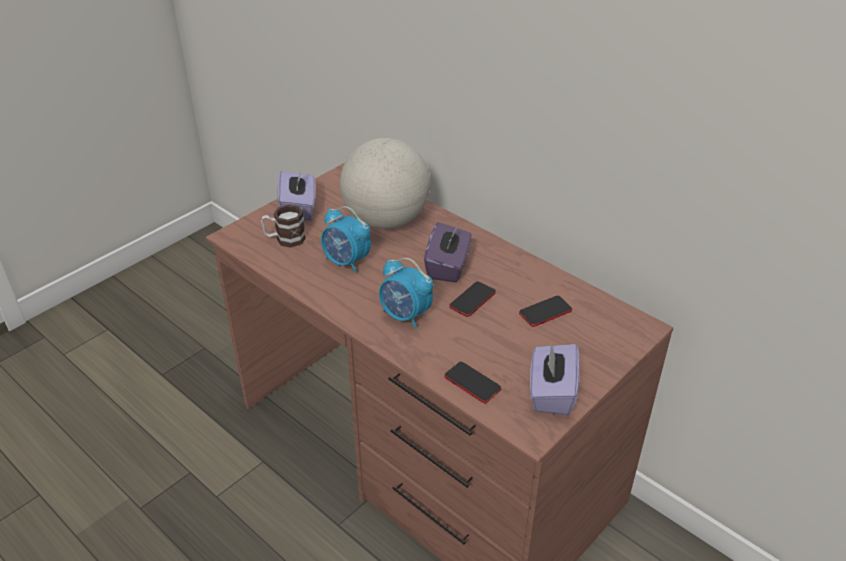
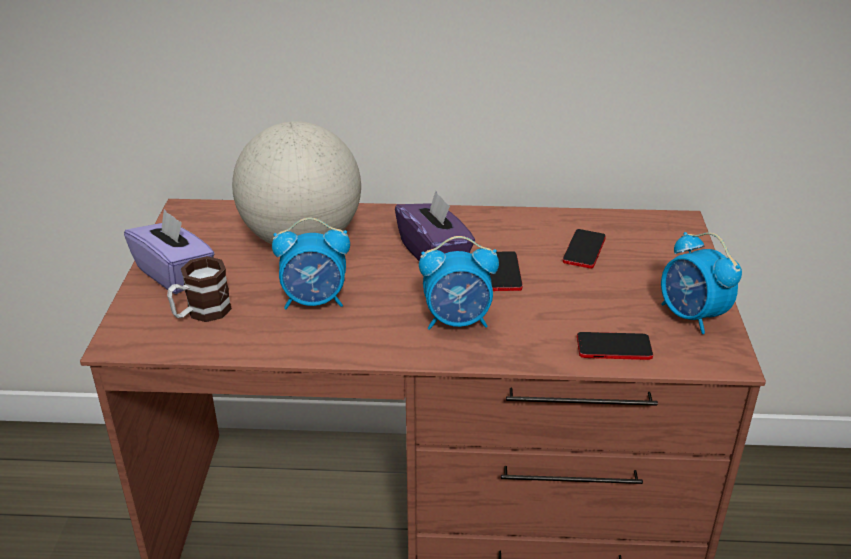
camera: 40 degrees left, 5 degrees down
(551, 393) = (691, 316): purple tissue box -> alarm clock

